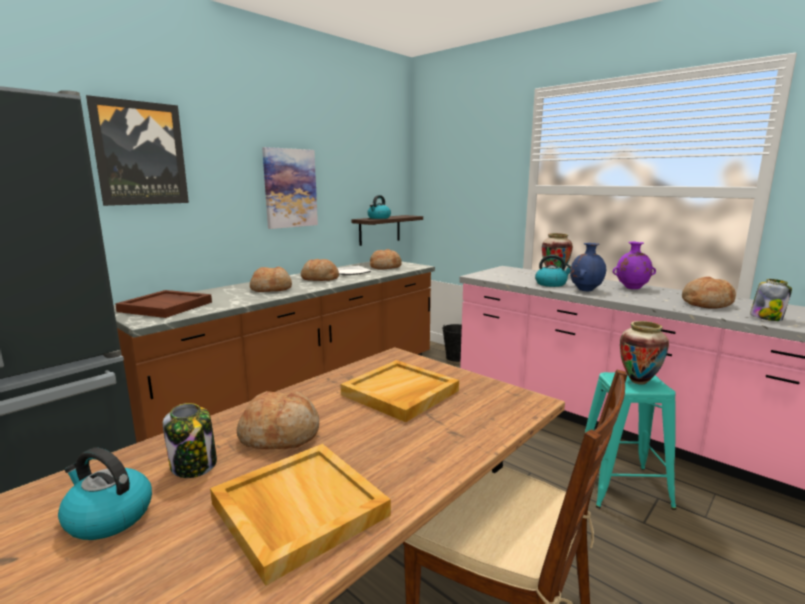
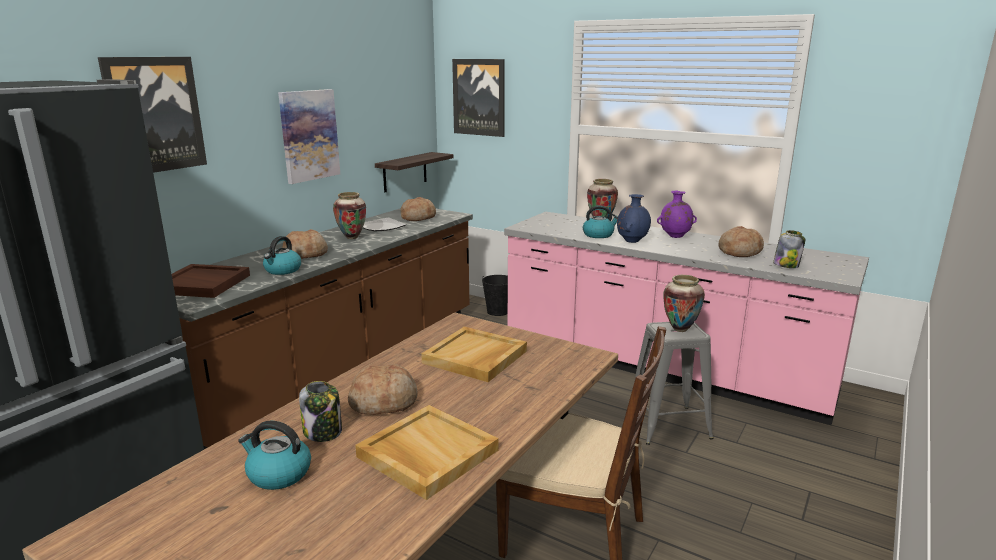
camera: 10 degrees left, 5 degrees up
(319, 278) = (352, 237): bread -> vase
(379, 218) = (405, 160): kettle -> kettle (282, 270)
(447, 165) = (479, 97): none -> picture
(621, 487) = (668, 425): turquoise stool -> grey stool

